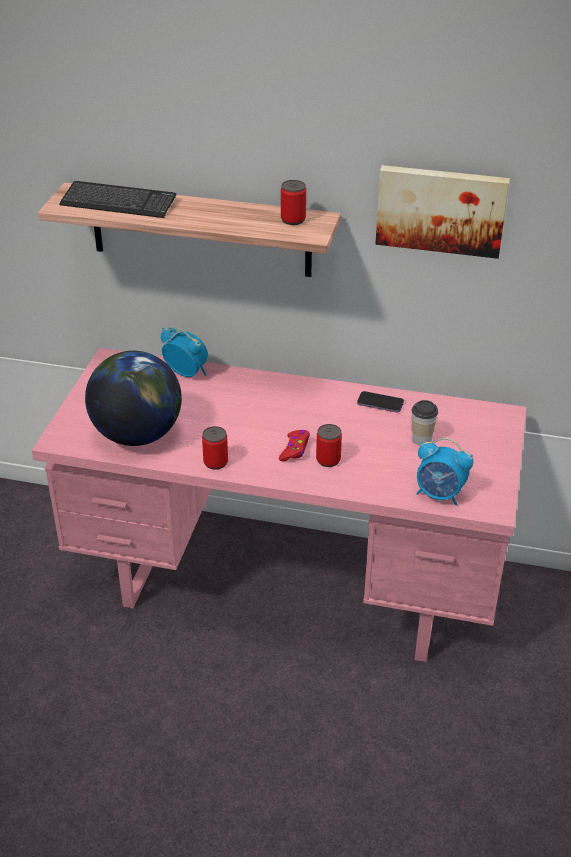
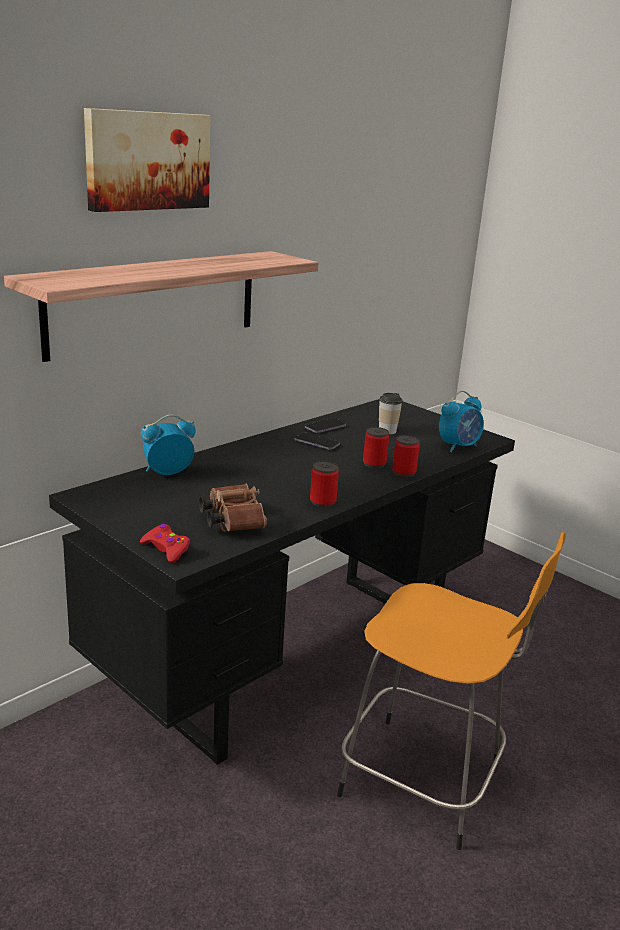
camera: 60 degrees left, 15 degrees down
(118, 202) = (103, 274): keyboard -> none
(137, 434) = (232, 520): globe -> brown binoculars
(195, 734) = (426, 782): none -> orange stool
(287, 587) = (296, 654): pink desk -> black desk
(293, 219) = (259, 257): can -> can (403, 472)
(295, 449) = (345, 470): red game controller -> red game controller (166, 549)
(336, 413) = (317, 443): none -> phone
(441, 209) = (337, 231): picture -> picture (147, 160)

